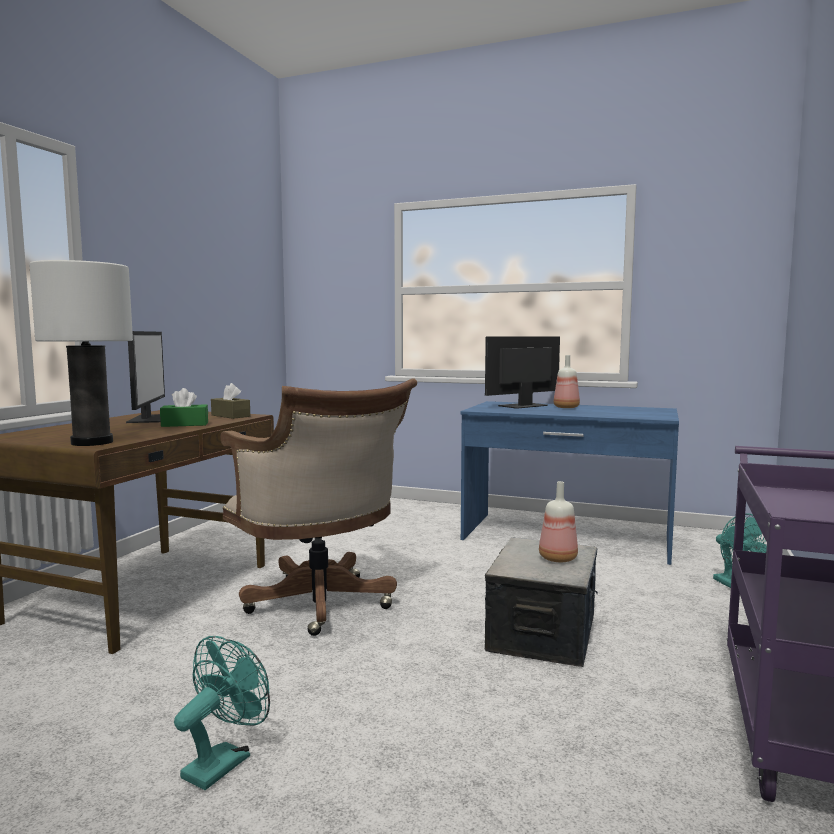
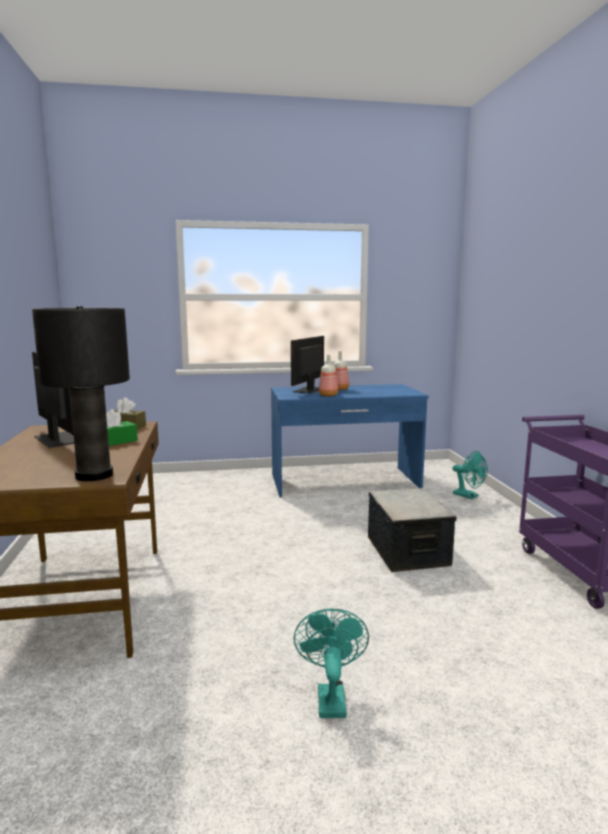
camera: 30 degrees left, 5 degrees up
(92, 442) = (94, 475): white table lamp -> black table lamp
(323, 605) = (248, 570): office chair -> none
(557, 559) = (417, 501): bottle -> bottle (328, 395)

